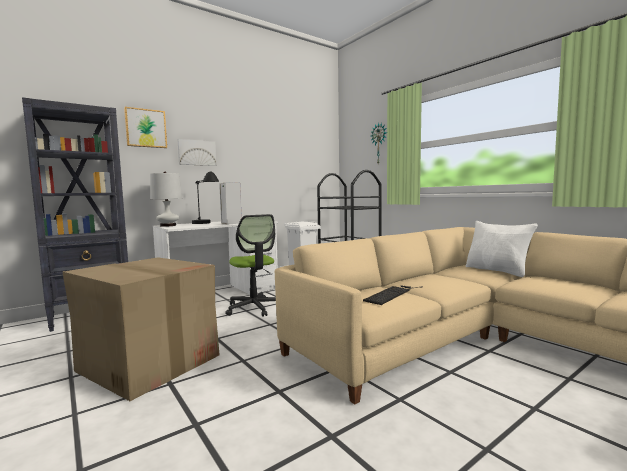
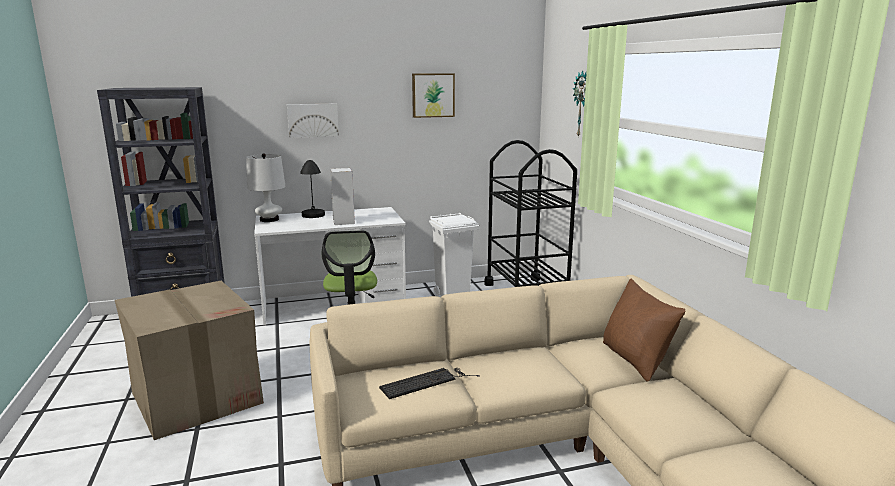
camera: 20 degrees right, 10 degrees up
(145, 128) = (246, 94): picture -> picture (433, 95)
(497, 271) = (635, 360): white pillow -> brown pillow

